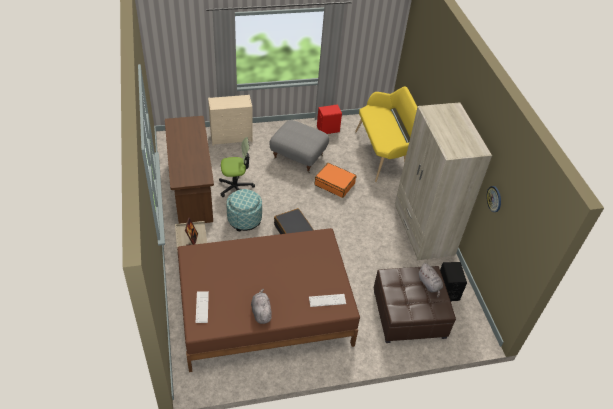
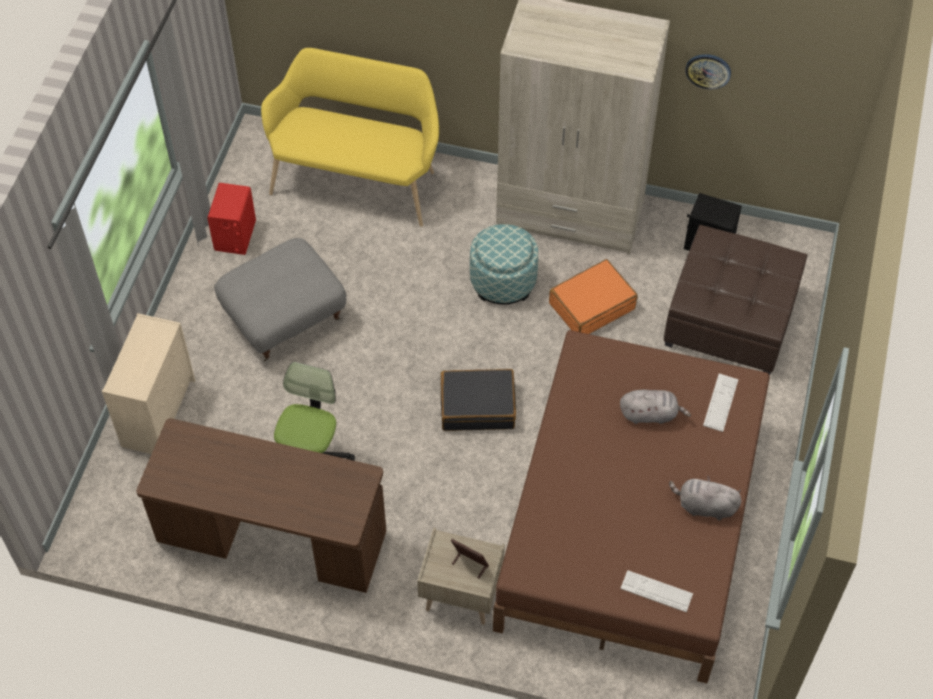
camera: 60 degrees left, 10 degrees up
(244, 219) = (405, 474): ottoman -> ottoman (503, 281)
(335, 184) = (392, 291): orange suitcase -> orange suitcase (591, 305)
(429, 285) = (732, 254): grey plush toy -> grey plush toy (650, 414)

